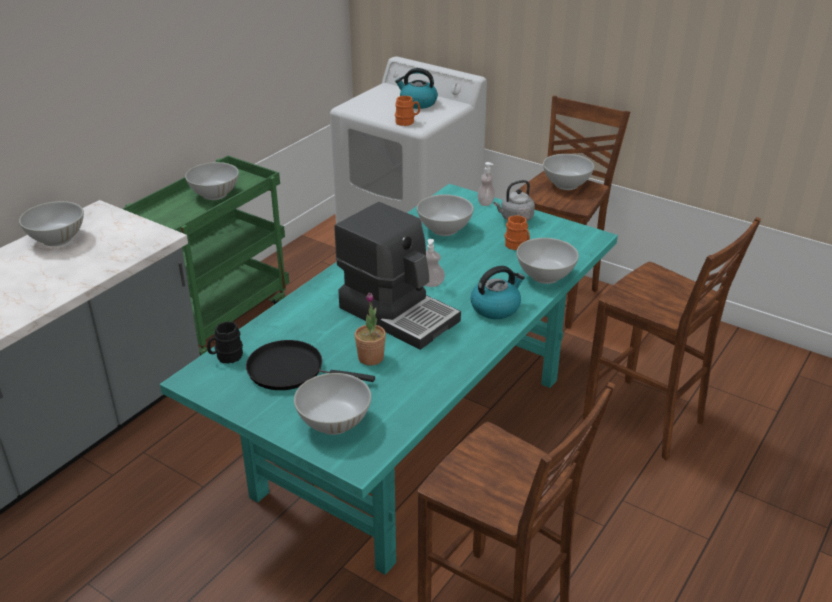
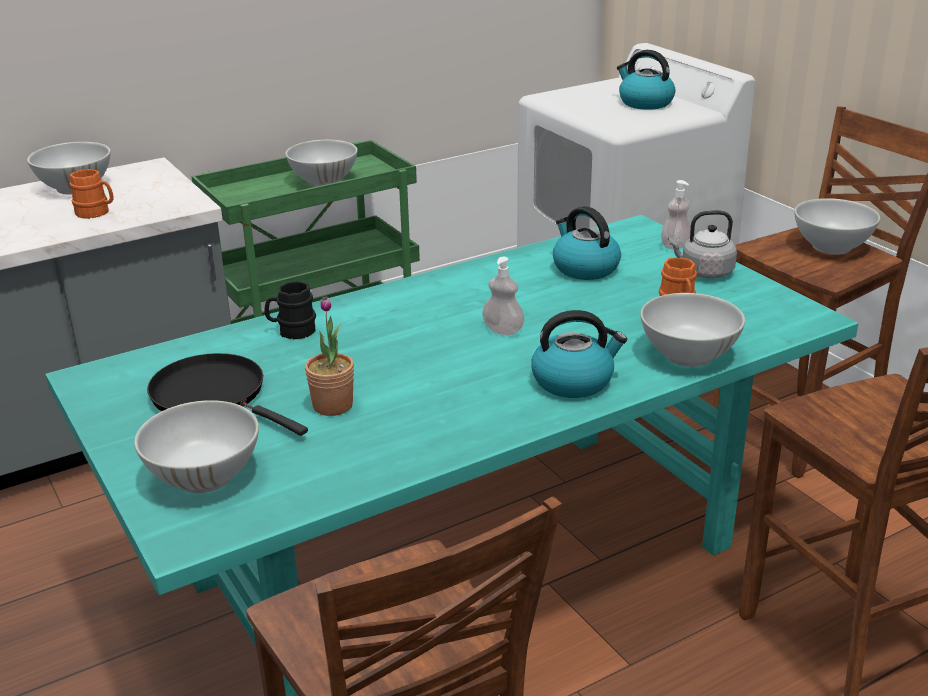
camera: 25 degrees right, 5 degrees down
(226, 357) = (152, 361): black mug -> black mug (292, 331)
(399, 313) = (424, 358): coffee machine -> none
(407, 122) = (609, 121): orange mug -> orange mug (96, 213)
(444, 230) = (584, 268): white bowl -> kettle

